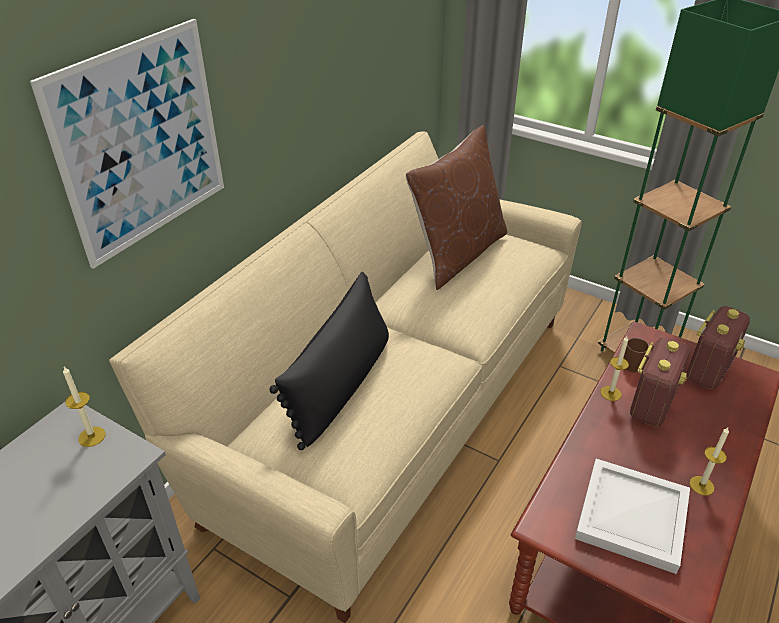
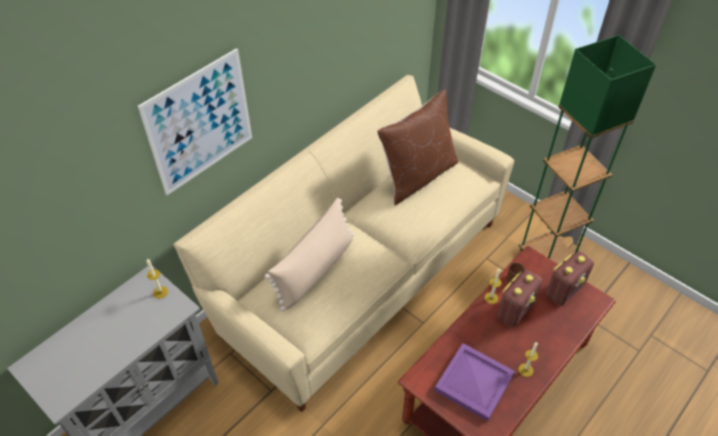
camera: 10 degrees right, 10 degrees up
(341, 384) = (315, 269): black pillow -> beige pillow
(630, 515) = (473, 381): white tray -> purple tray

